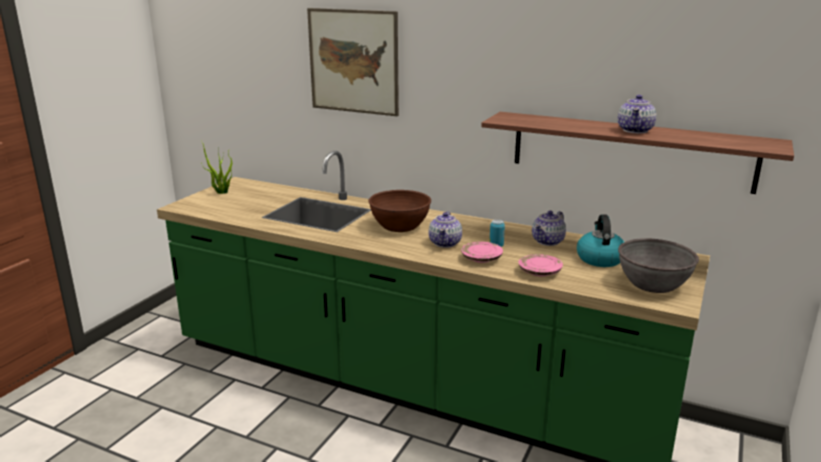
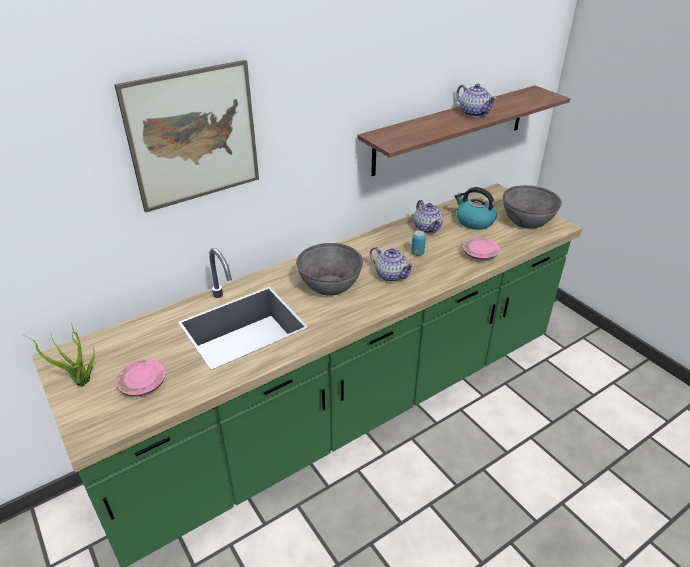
camera: 60 degrees left, 15 degrees up
(400, 226) = (330, 285): brown bowl -> grey bowl
(481, 259) = (437, 270): pink plate -> pink plate (143, 384)

